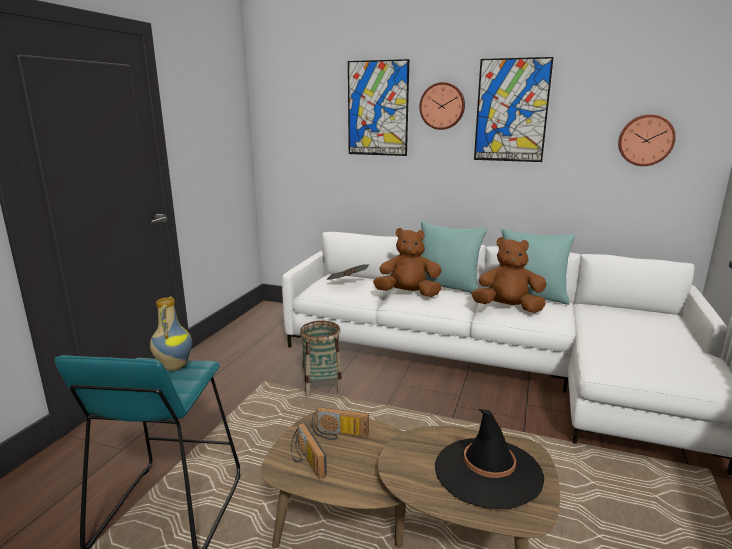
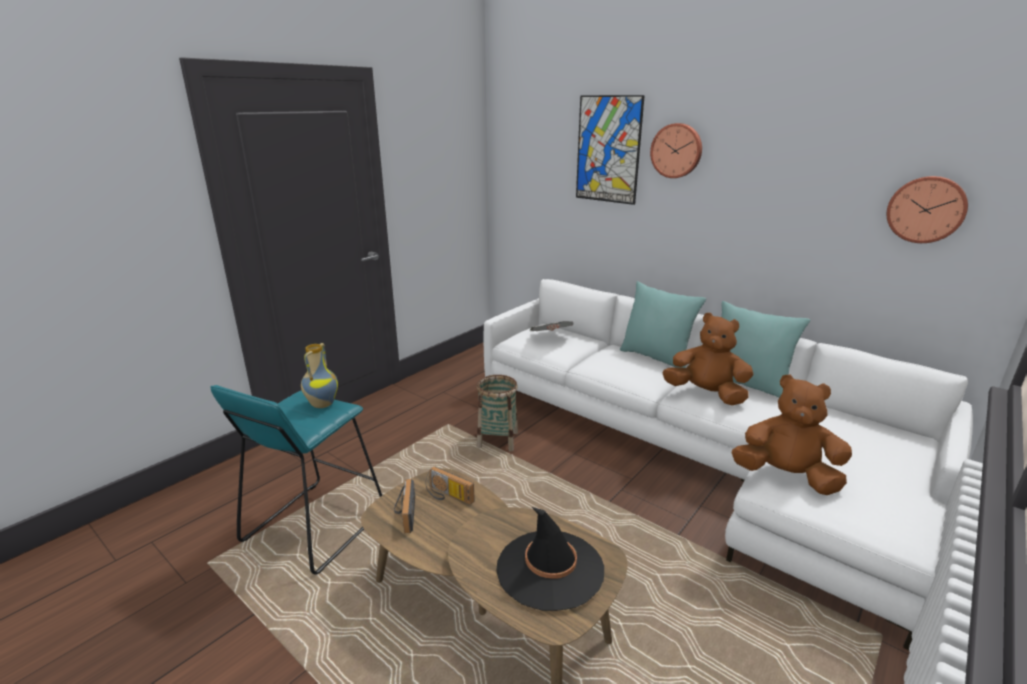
camera: 20 degrees right, 5 degrees up
(408, 294) = (605, 359): brown plush toy -> brown plush toy (786, 476)
(511, 111) = (755, 161): picture -> none

